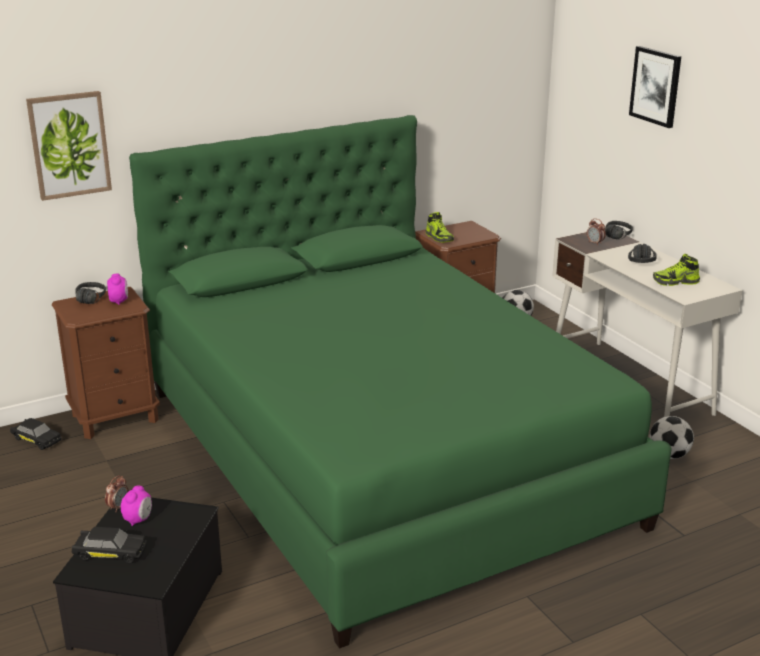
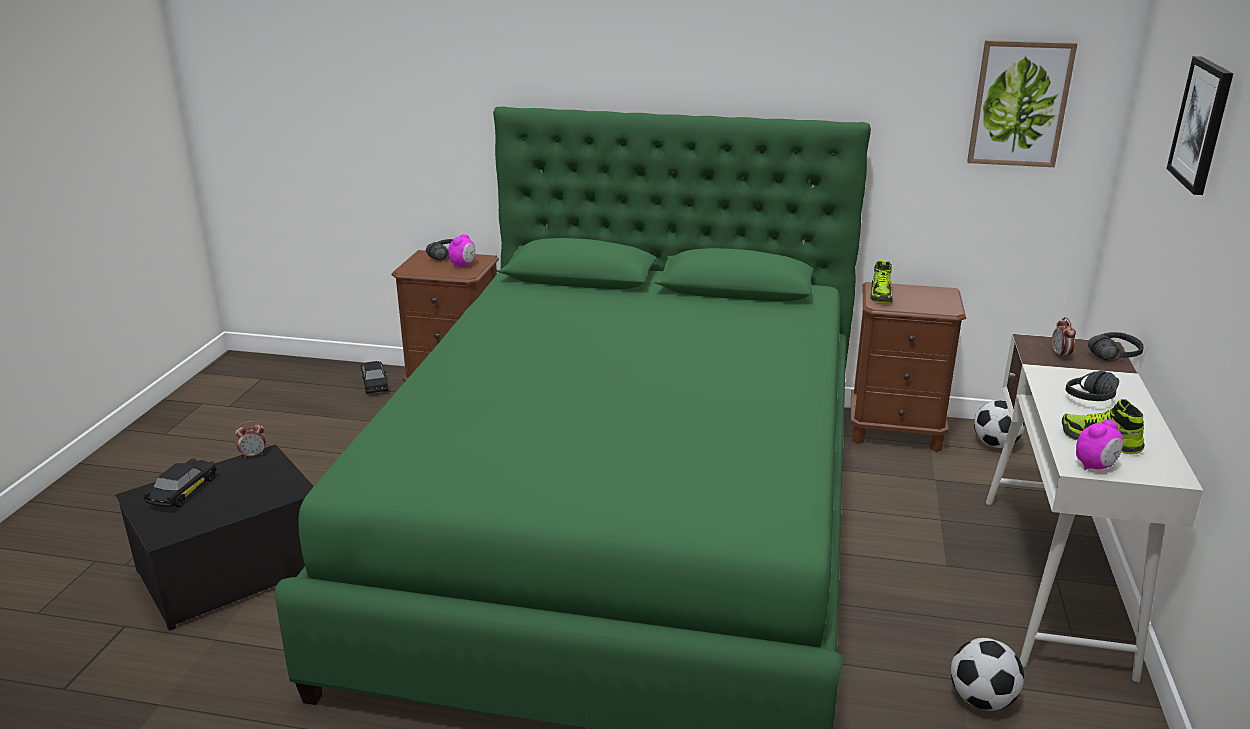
camera: 40 degrees right, 0 degrees up
(69, 145) = (445, 87): picture -> picture (1019, 103)
(110, 553) = (183, 491): black toy car -> black toy car turned 120 degrees counterclockwise
(138, 520) = (247, 473): alarm clock -> alarm clock (1095, 466)

